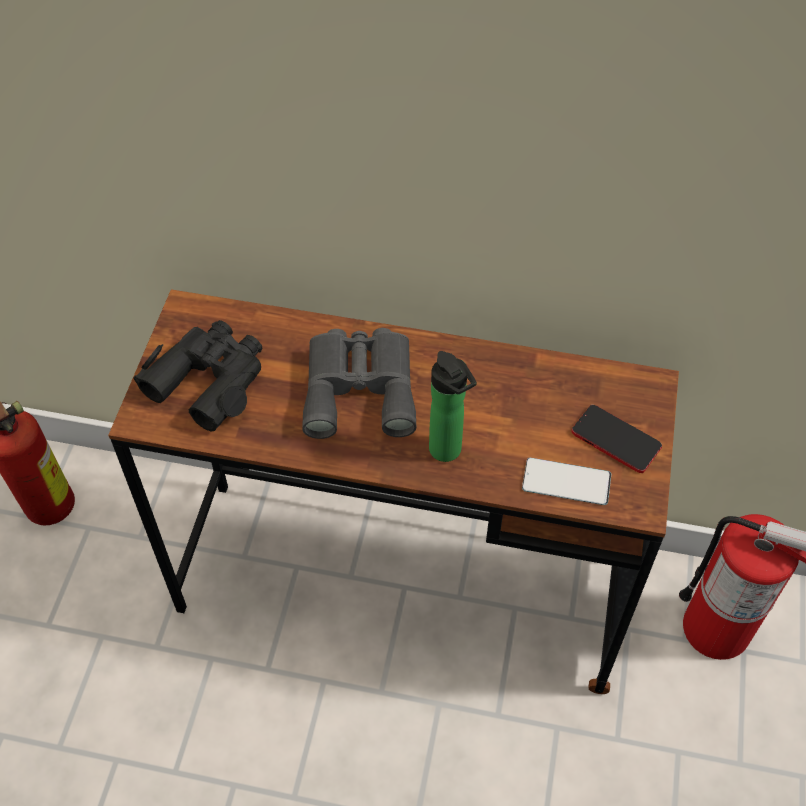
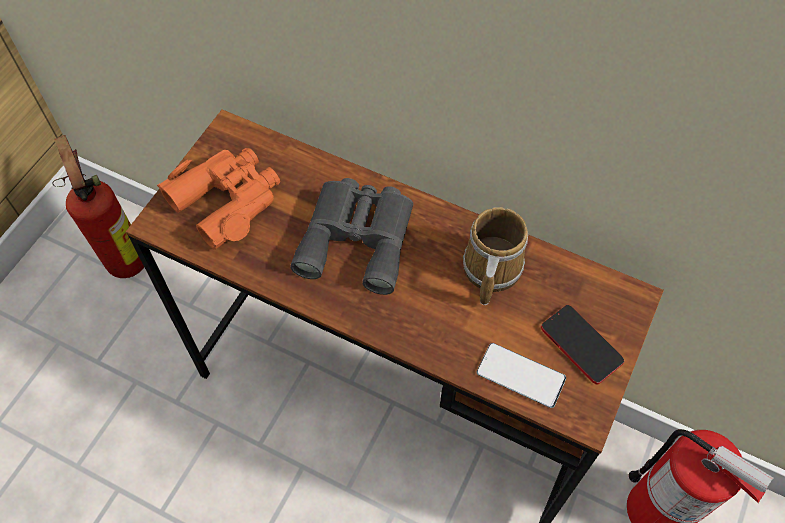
camera: 15 degrees right, 5 degrees up
(209, 380) = (227, 200): black binoculars -> orange binoculars
(448, 452) = (418, 319): bottle -> none
(504, 389) = (489, 270): none -> mug

